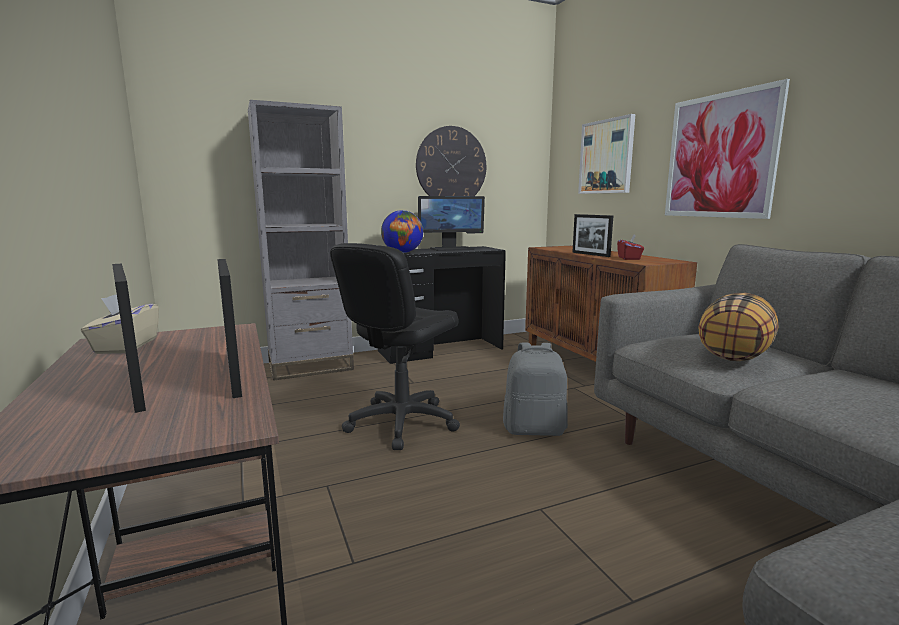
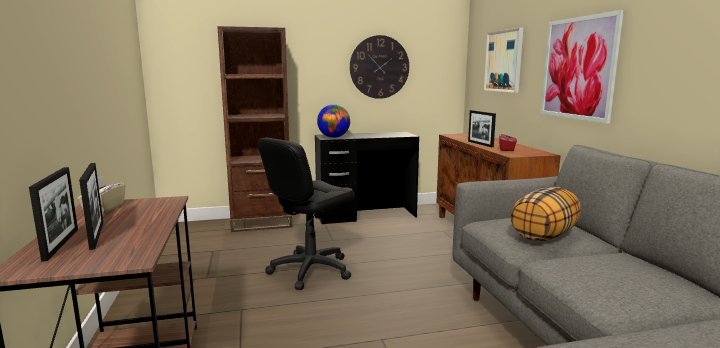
camera: 10 degrees right, 0 degrees up
(234, 374) = (152, 230): picture frame -> picture frame (61, 244)
(310, 366) = (261, 223): grey bookcase -> brown bookcase
(452, 249) = (376, 134): monitor -> none
(534, 429) = (408, 283): grey backpack -> none

